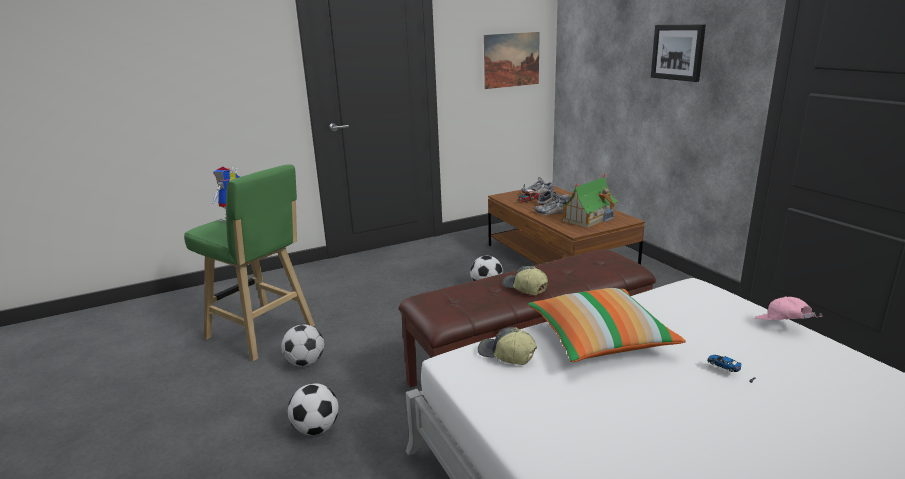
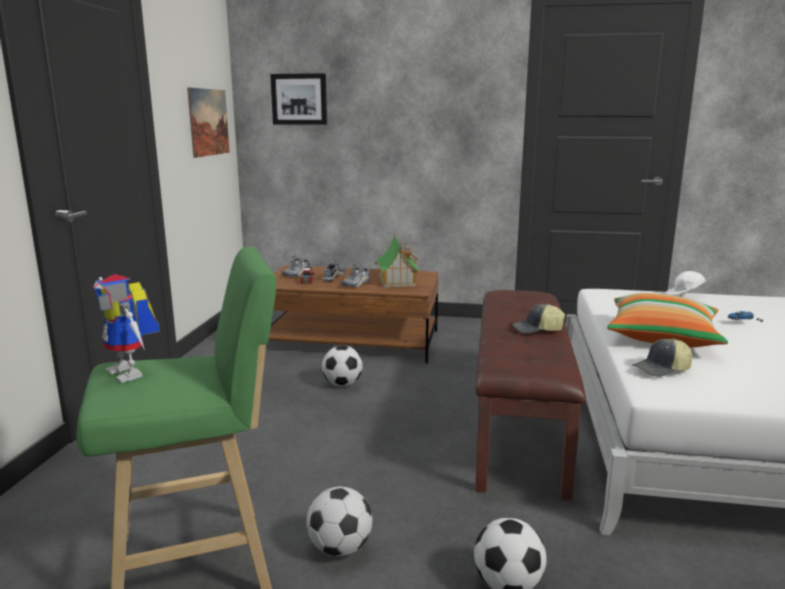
camera: 55 degrees left, 5 degrees down
(678, 52) = (420, 109): picture -> picture (299, 99)
(782, 326) = (685, 295): pink cap -> white cap

